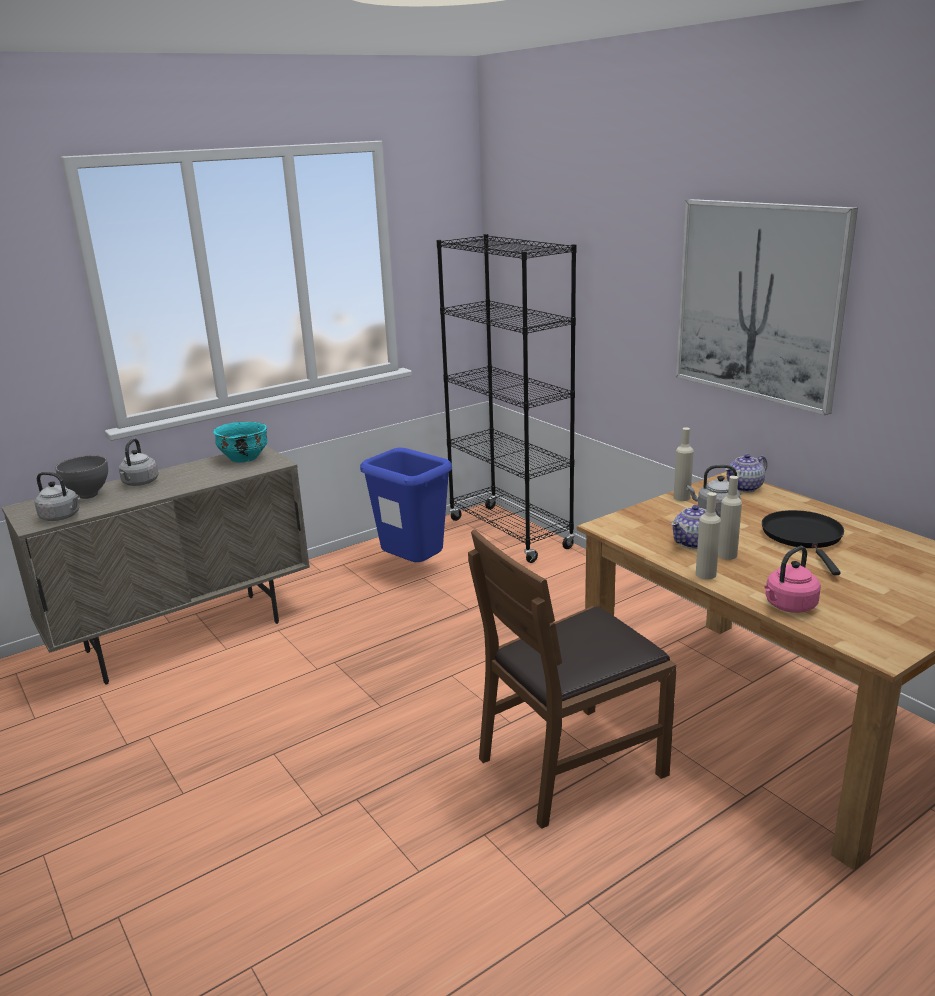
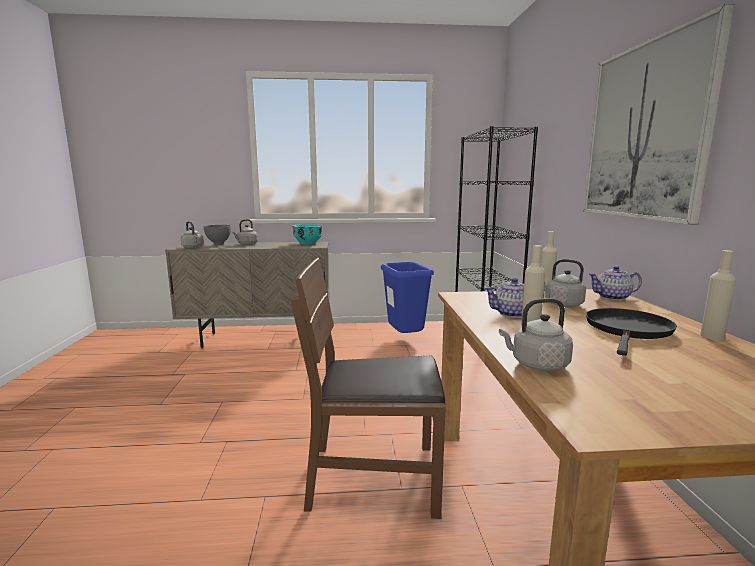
camera: 30 degrees right, 10 degrees down
(705, 574) = (490, 330): beige bottle -> beige bottle (712, 336)
(788, 606) = (537, 365): pink kettle -> grey kettle

